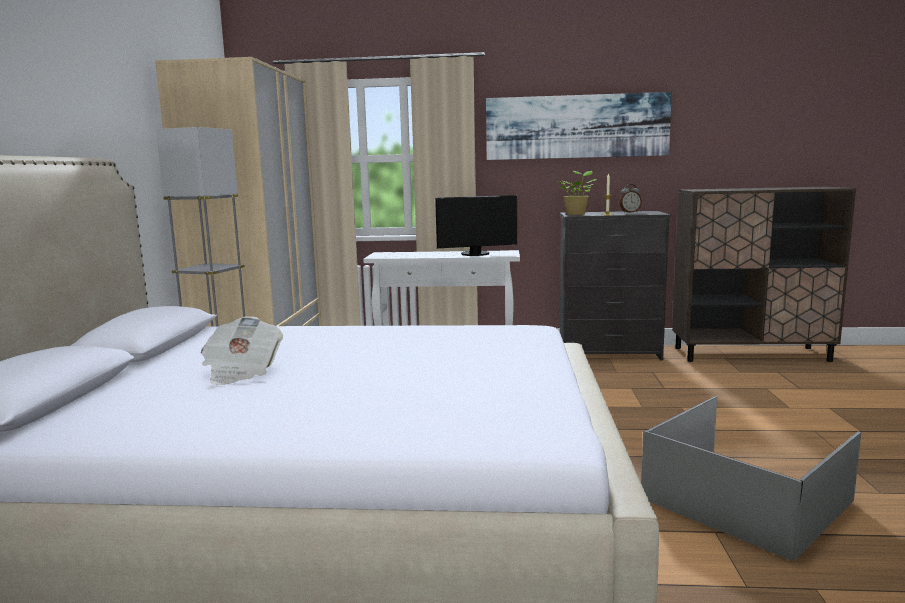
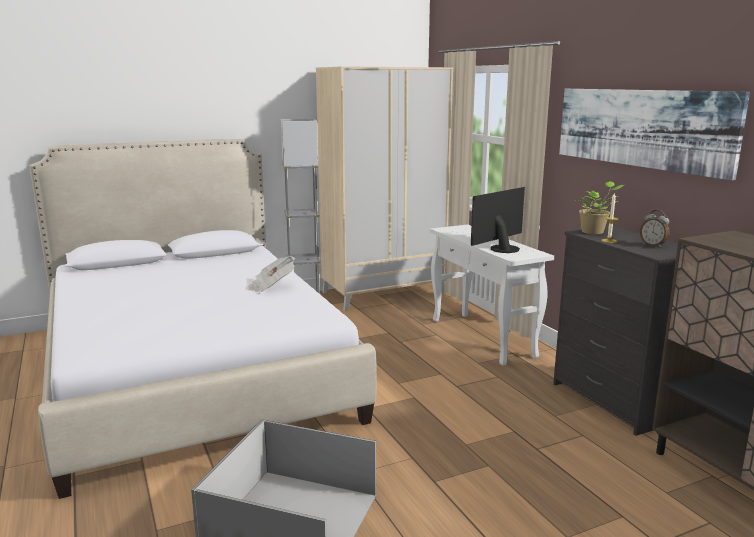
camera: 60 degrees right, 5 degrees up
(241, 372) = (171, 278): newspaper -> newspaper (271, 287)
(476, 254) = (501, 248): monitor -> monitor turned 90 degrees clockwise

